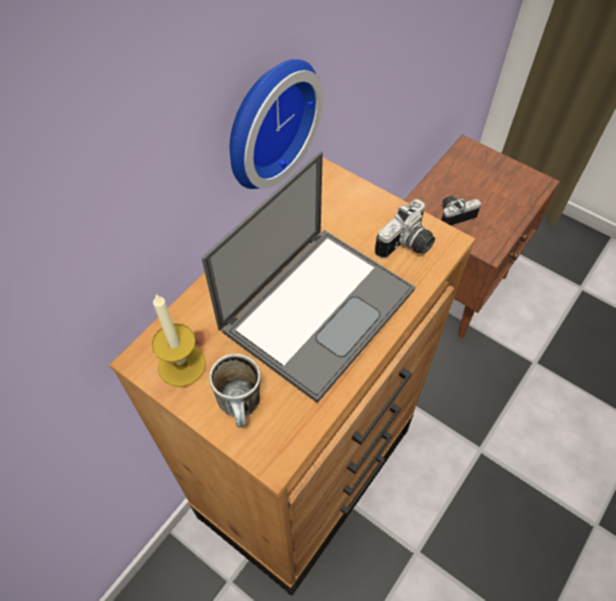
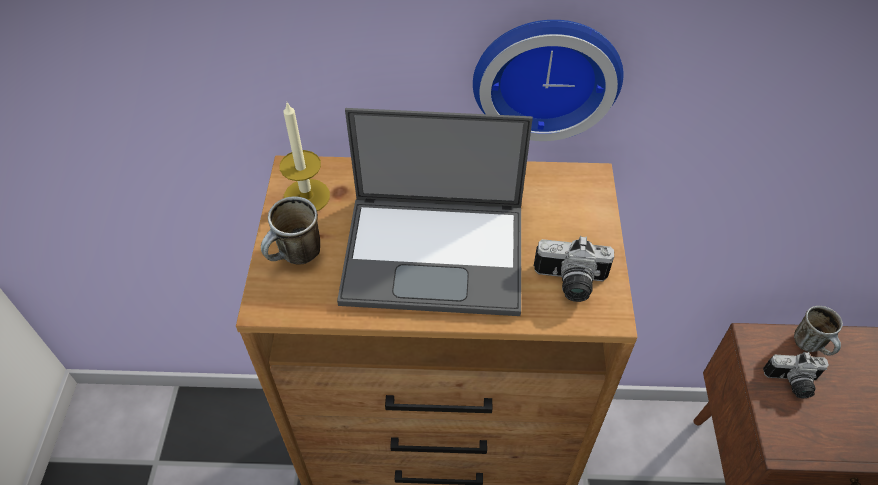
camera: 55 degrees right, 5 degrees down
(438, 186) = (812, 345): none -> mug
(454, 214) = (792, 383): camera -> camera turned 150 degrees clockwise

